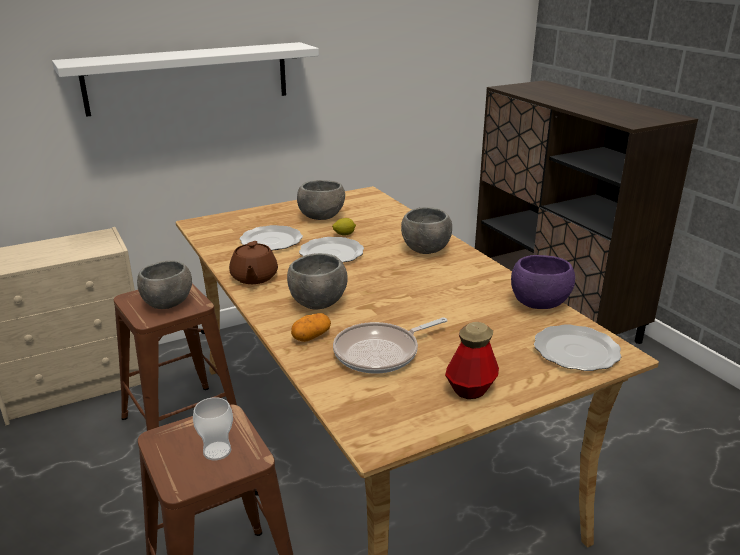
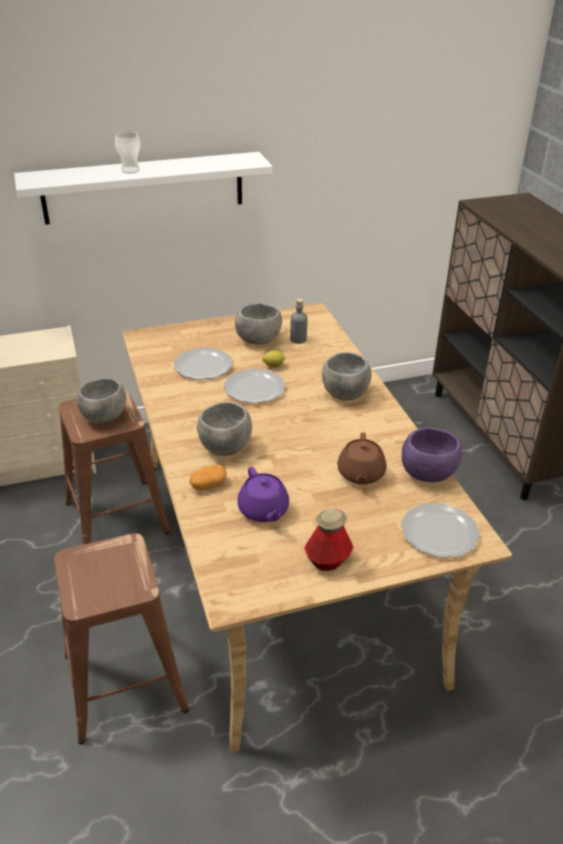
camera: 10 degrees right, 10 degrees up
(217, 451) = (114, 577): cup -> cup (130, 170)
(254, 278) = (176, 410): brown teapot -> brown teapot (360, 474)
(361, 213) = (298, 339): none -> grey bottle
(381, 353) = (263, 510): frying pan -> purple teapot

